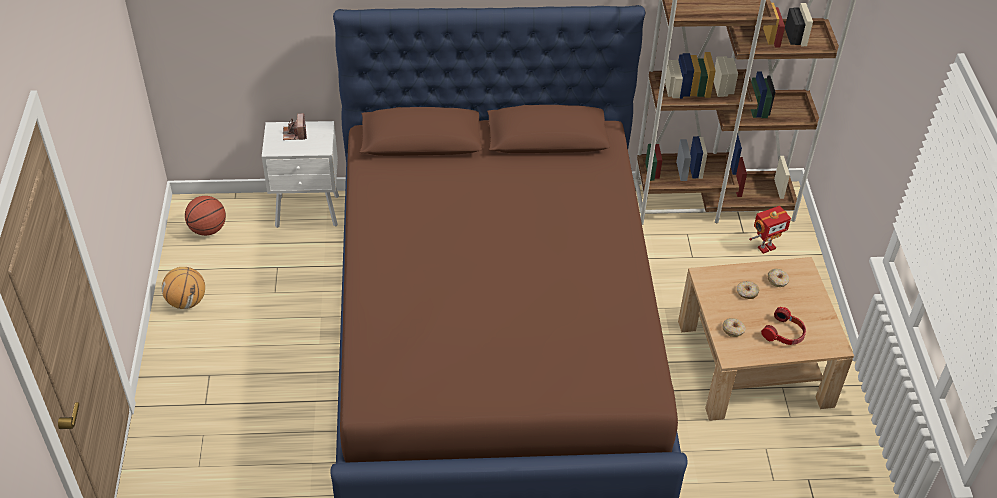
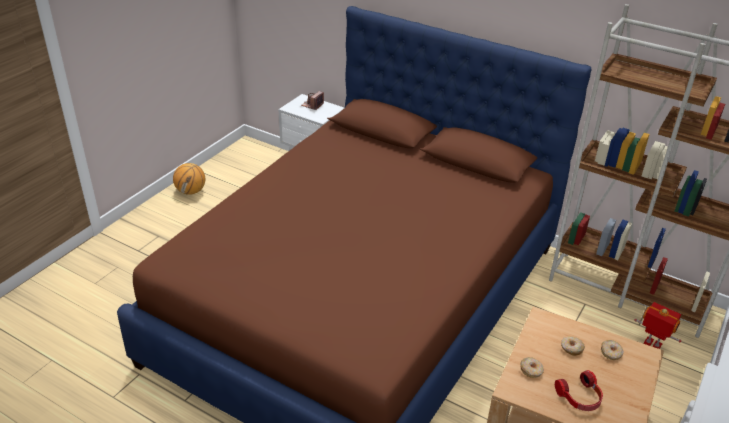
camera: 35 degrees right, 10 degrees down
(208, 229) = (245, 160): basketball -> none
(765, 247) = (652, 344): toy robot -> toy robot turned 150 degrees counterclockwise

